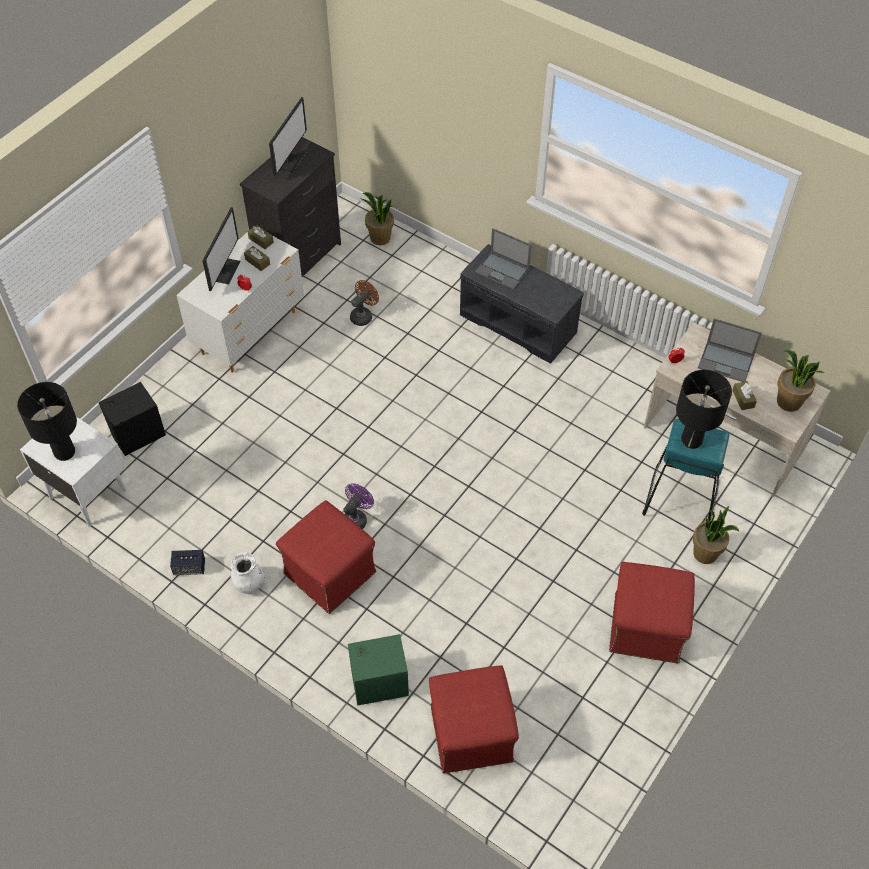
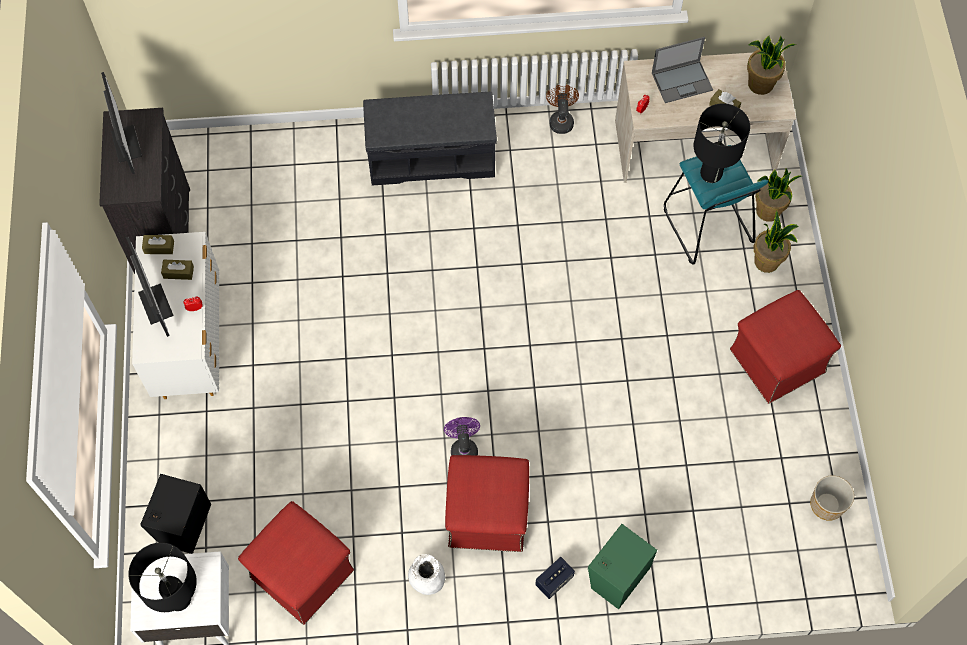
camera: 40 degrees left, 10 degrees up
(189, 568) = (360, 609): speaker -> speaker (554, 581)
(363, 315) = (283, 248): brown fan -> brown fan (561, 120)
(380, 238) = (222, 157): potted plant -> potted plant (768, 211)
(471, 732) = (725, 556): red ottoman -> red ottoman (301, 573)
(503, 270) = (402, 119): laptop -> none
(586, 758) = (826, 505): none -> planter

